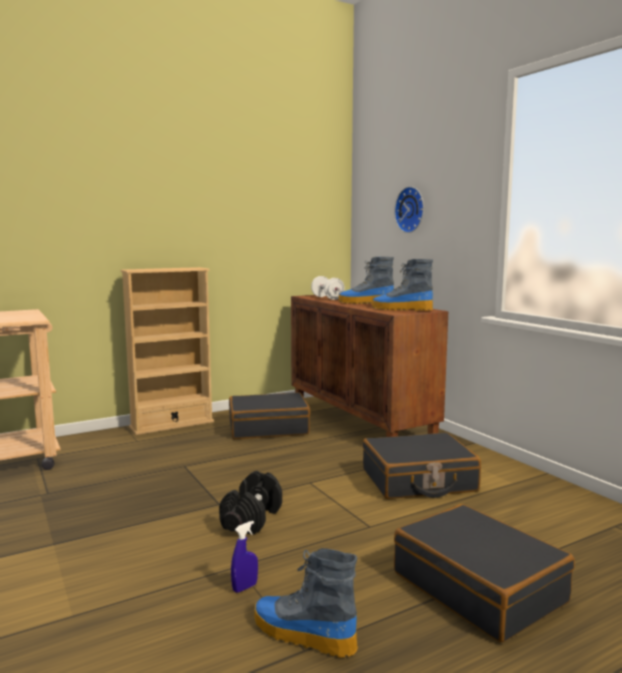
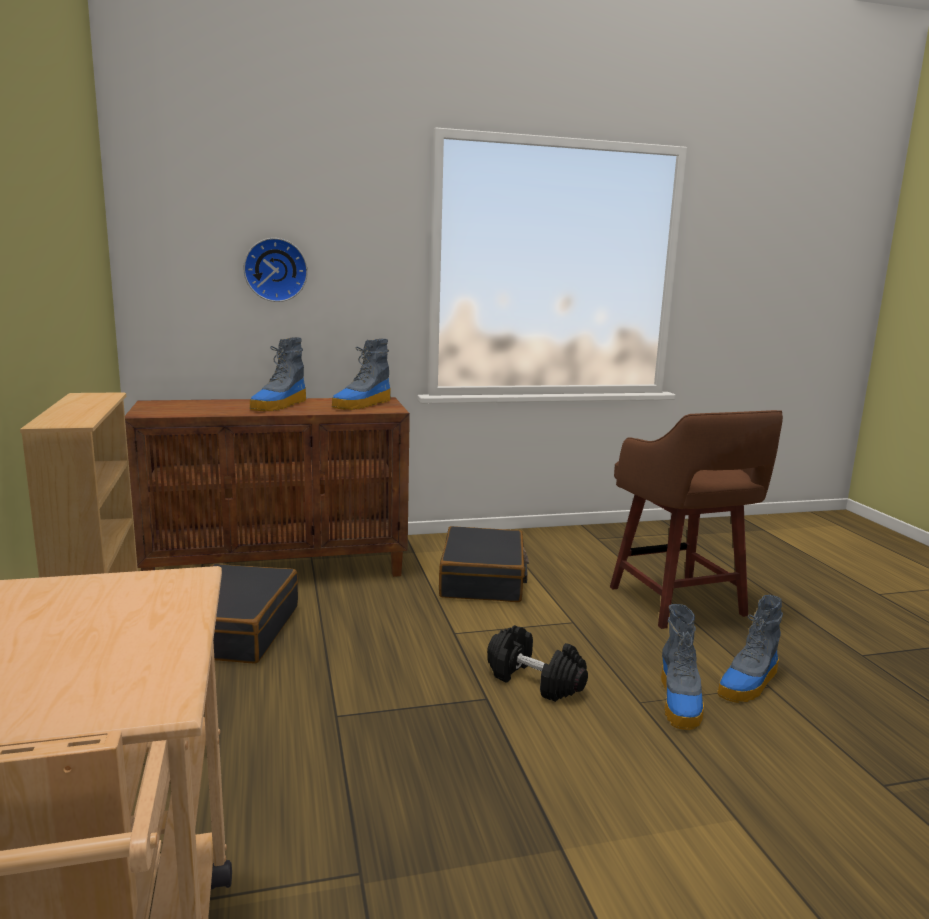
camera: 75 degrees left, 5 degrees up
(245, 587) = (679, 702): blue spray bottle -> boot
(327, 298) = (195, 409): white dumbbell -> none
(479, 587) = (679, 603): black suitcase -> brown stool

